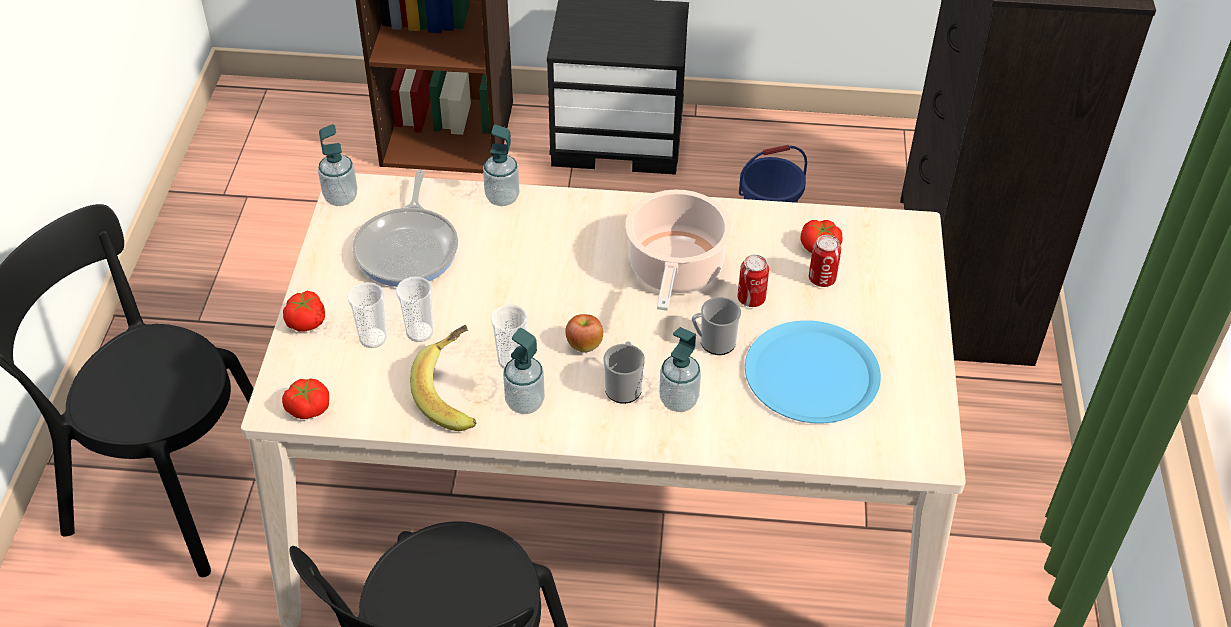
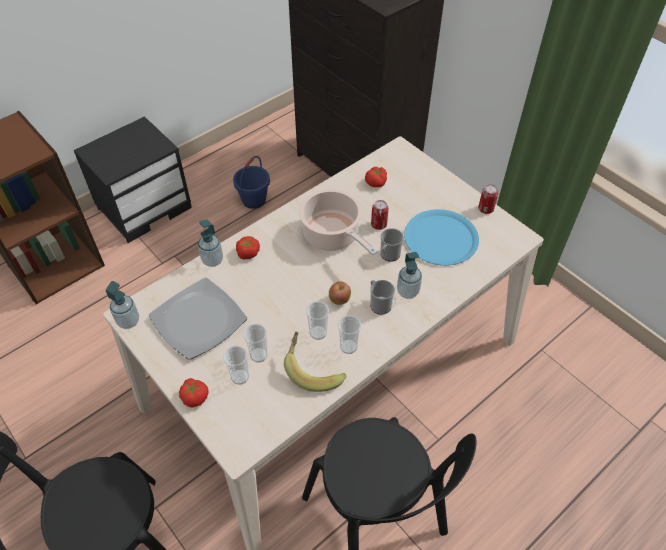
camera: 45 degrees left, 5 degrees up
(308, 407) = (253, 438): tomato -> tomato (247, 253)
(409, 248) = (199, 319): frying pan -> plate
(525, 402) = (348, 347): soap dispenser -> cup
(822, 279) = (394, 195): can -> can (485, 209)

